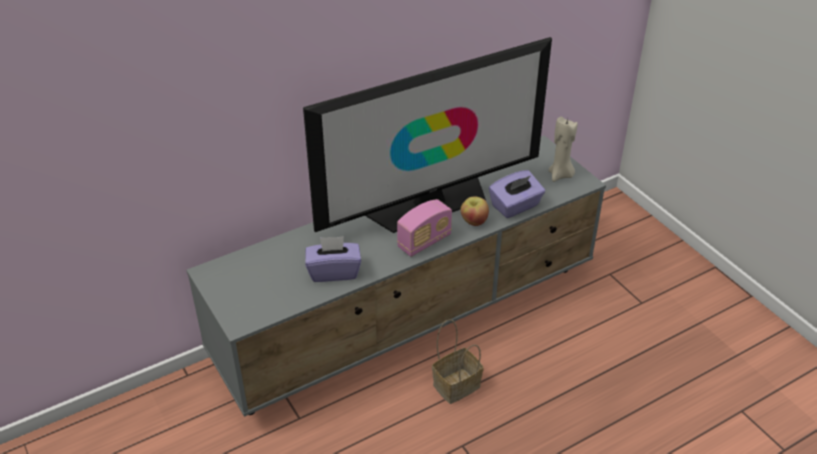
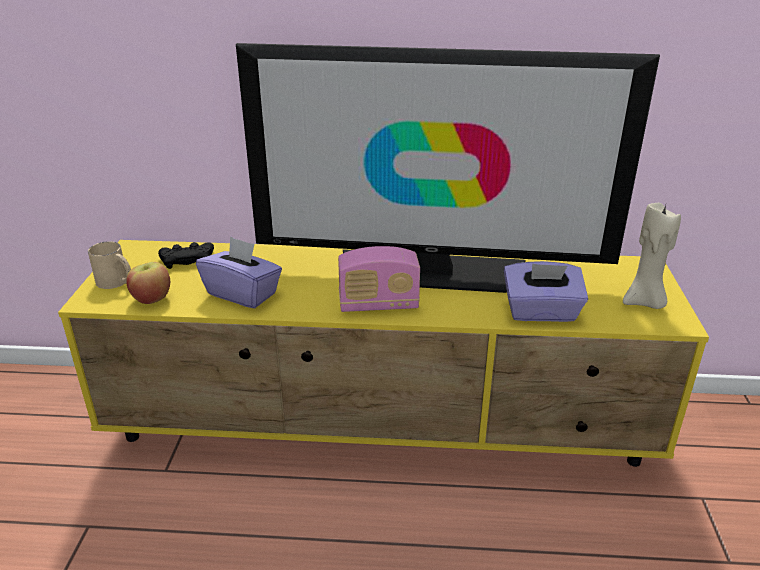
camera: 35 degrees right, 10 degrees down
(238, 302) = (117, 282): none -> beige mug
(261, 263) = (187, 259): none -> black game controller
(410, 320) = (383, 429): grey tv stand -> yellow tv stand
(457, 384) = (366, 530): basket -> none
(474, 221) = (466, 307): apple -> apple (152, 298)

